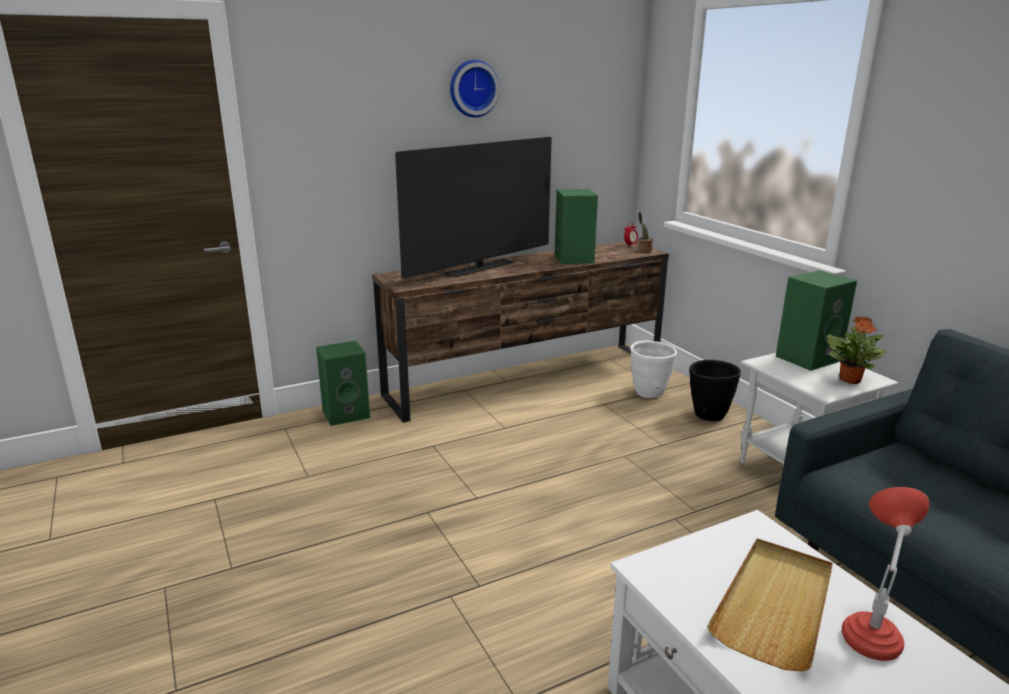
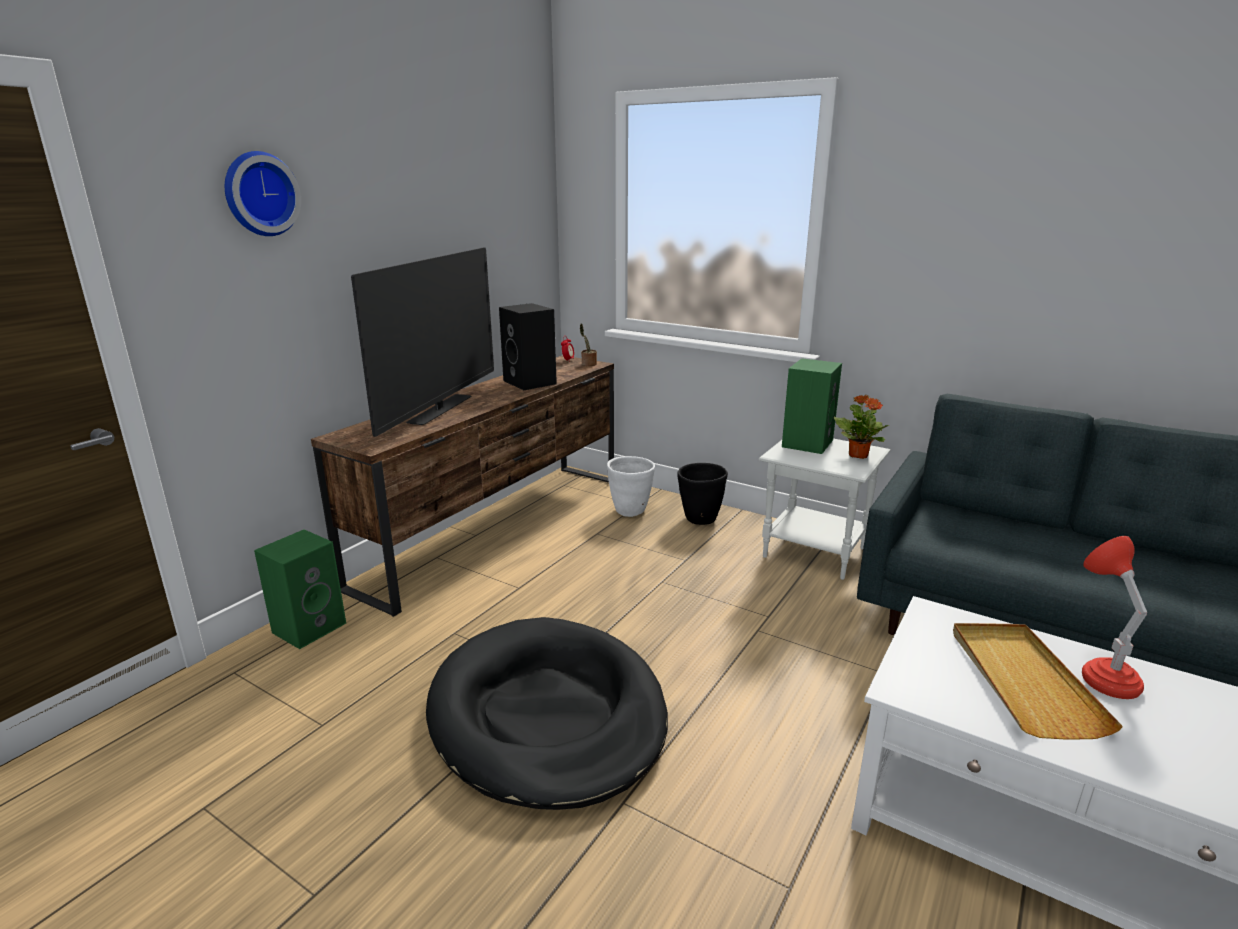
camera: 30 degrees left, 0 degrees up
(449, 521) = (548, 715): none -> black dog bed
(472, 88) = (397, 192): wall clock -> wall clock (259, 194)
(575, 259) = (531, 382): green speaker -> black speaker

